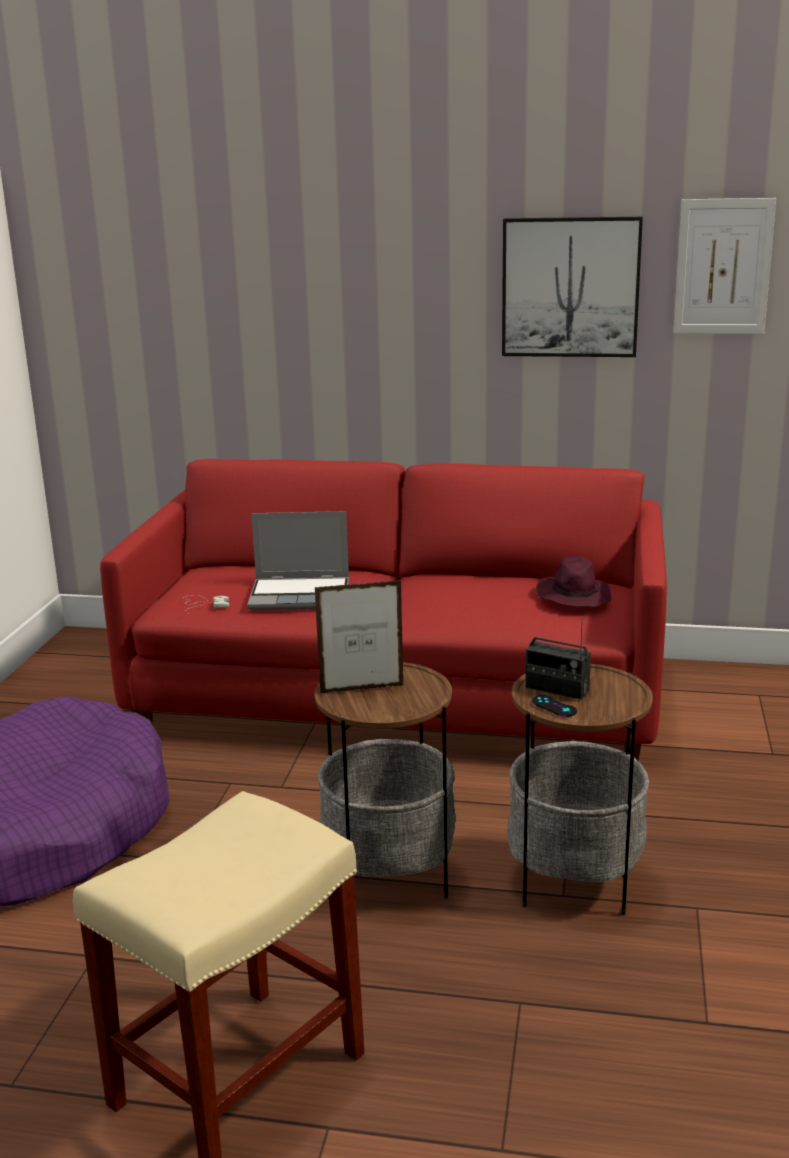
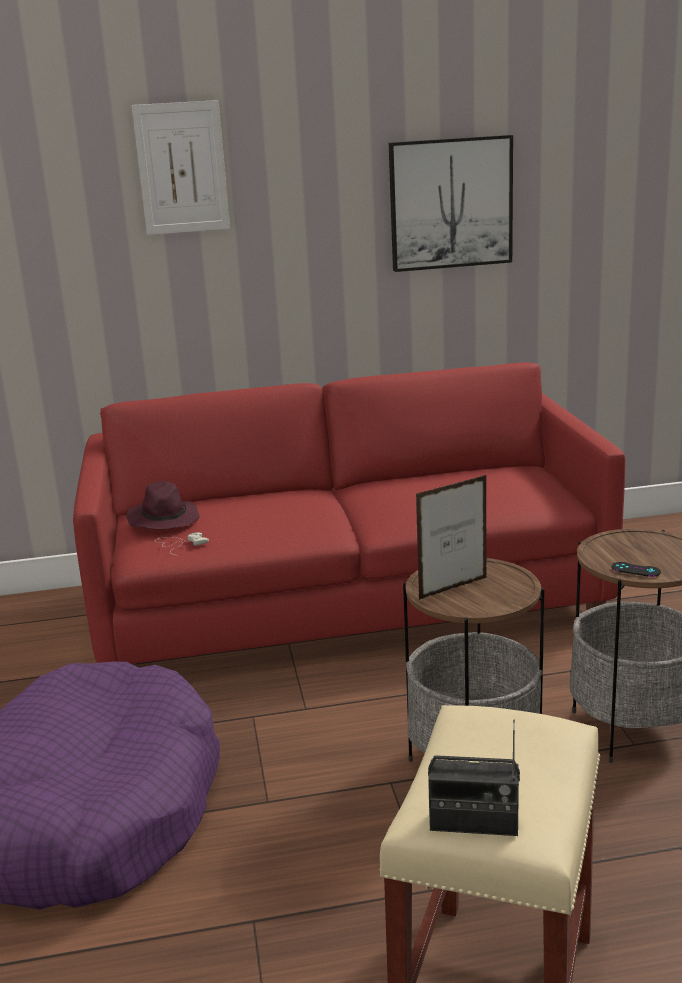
camera: 20 degrees left, 0 degrees up
(301, 595) = (269, 520): laptop -> none
(557, 689) = (620, 555): radio -> radio (474, 823)
(573, 597) = (515, 481): purple hat -> purple hat (163, 520)
(723, 267) = (578, 176): picture -> picture (182, 168)

